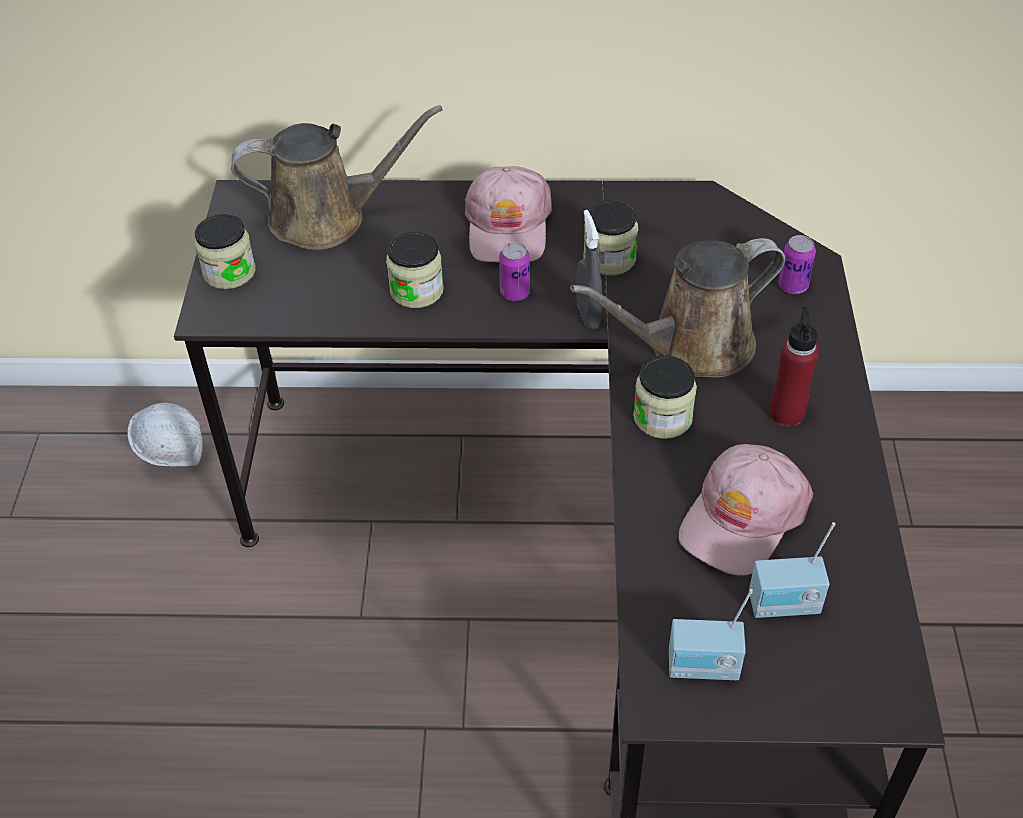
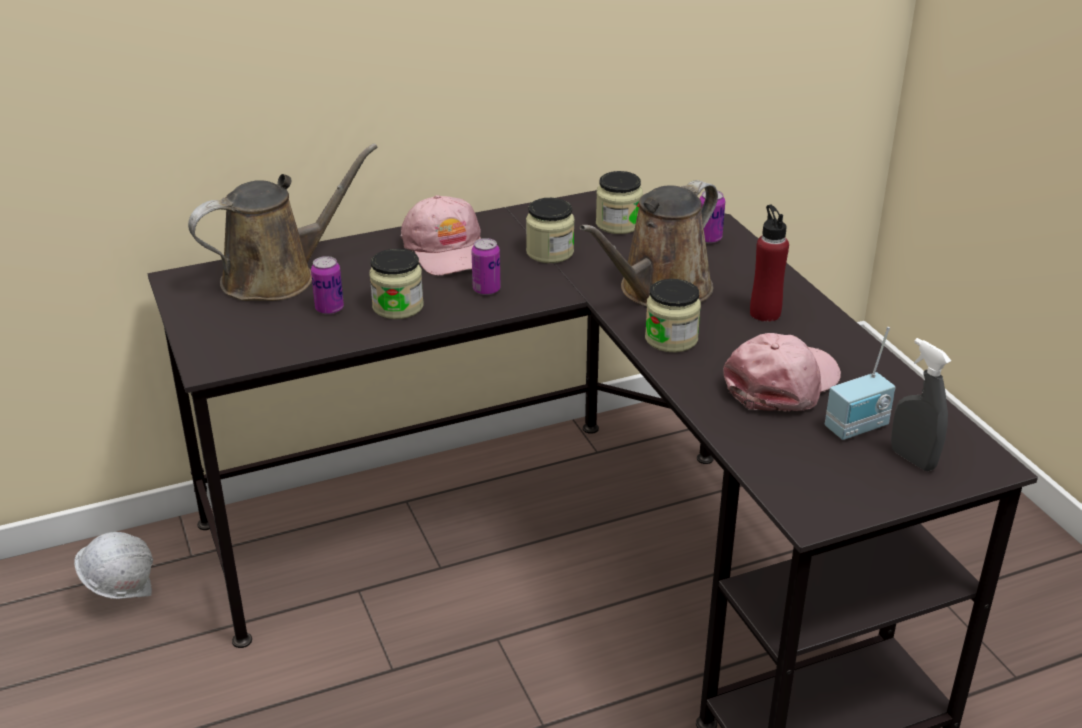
camera: 25 degrees left, 15 degrees down
(229, 272) = (209, 332): jar -> jar (618, 224)
(351, 274) = (329, 309): none -> can
(588, 315) = (559, 290): grey spray bottle -> grey spray bottle (912, 459)
(703, 668) = (828, 483): radio -> none
(742, 517) = (782, 383): pink cap -> pink cap turned 150 degrees counterclockwise

